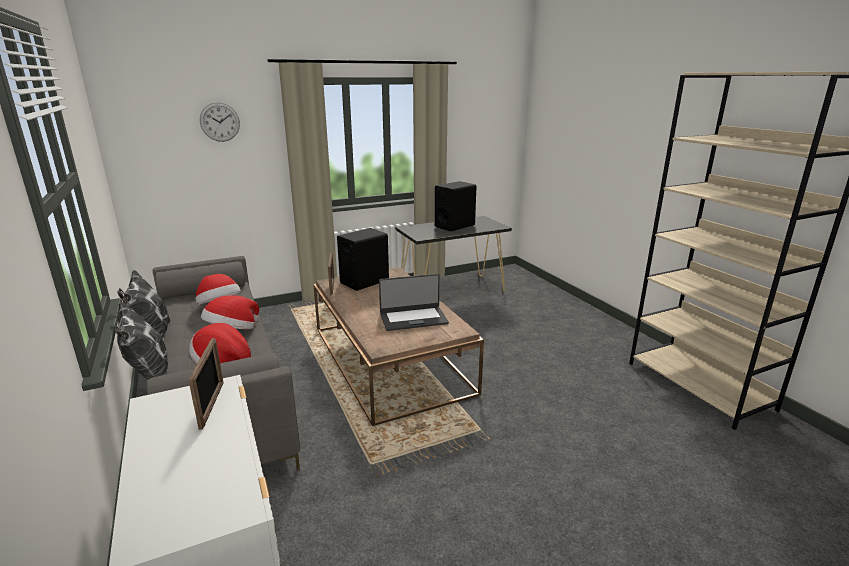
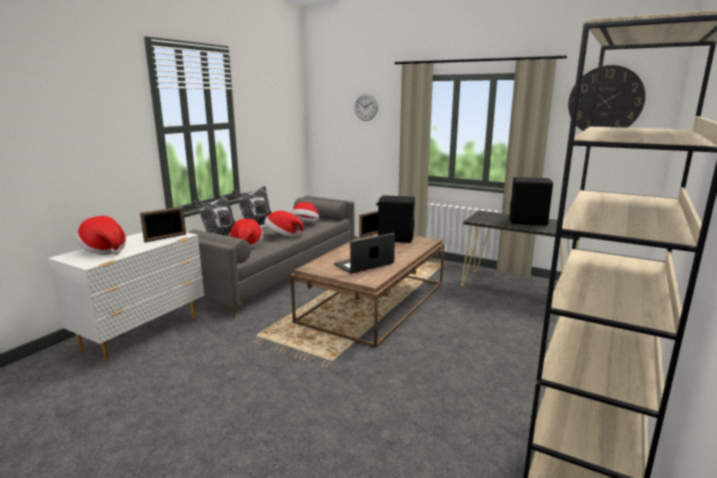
camera: 55 degrees right, 5 degrees down
(178, 481) = (104, 250): none -> hat
(413, 318) = (364, 264): laptop -> laptop turned 105 degrees clockwise
(481, 104) = (605, 101): none -> wall clock

